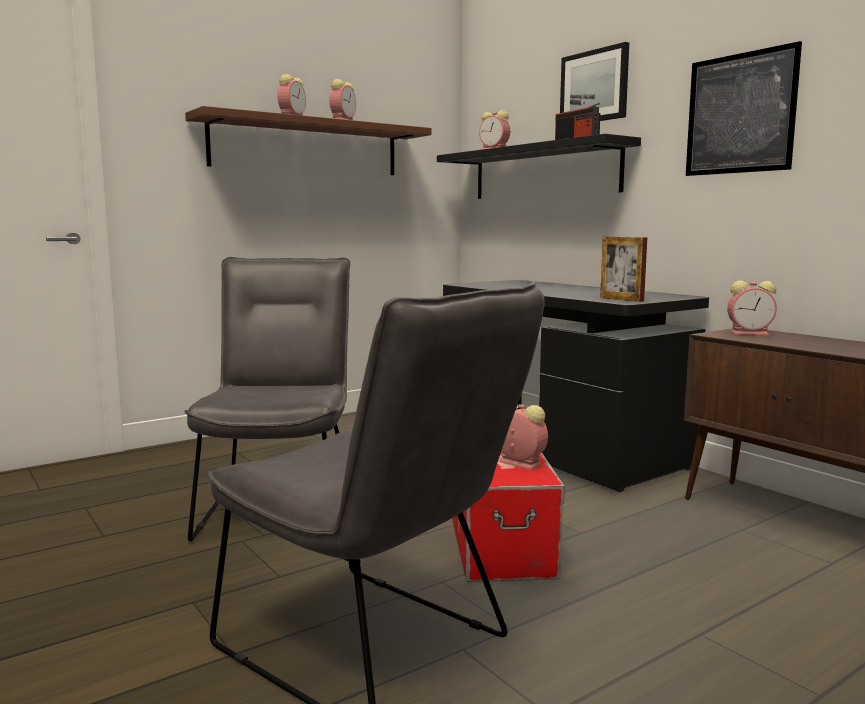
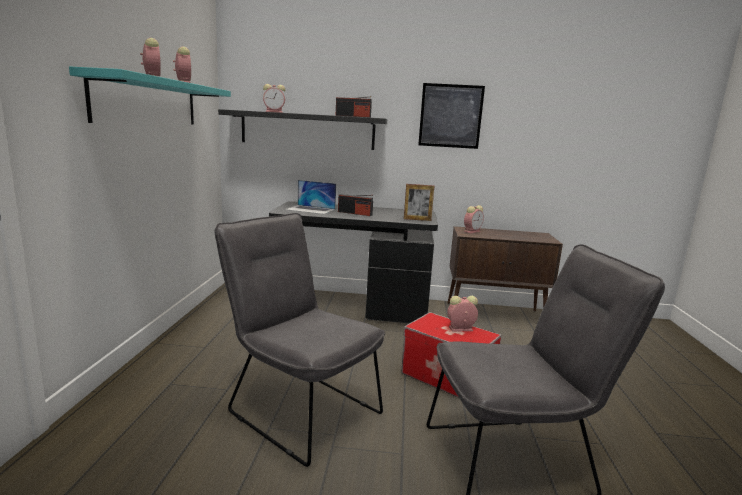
camera: 50 degrees left, 5 degrees up
(307, 147) = (148, 102): brown shelf -> turquoise shelf
(507, 285) = (310, 209): none -> laptop
(552, 290) = (355, 213): none -> radio
(594, 86) = (351, 81): picture -> none

